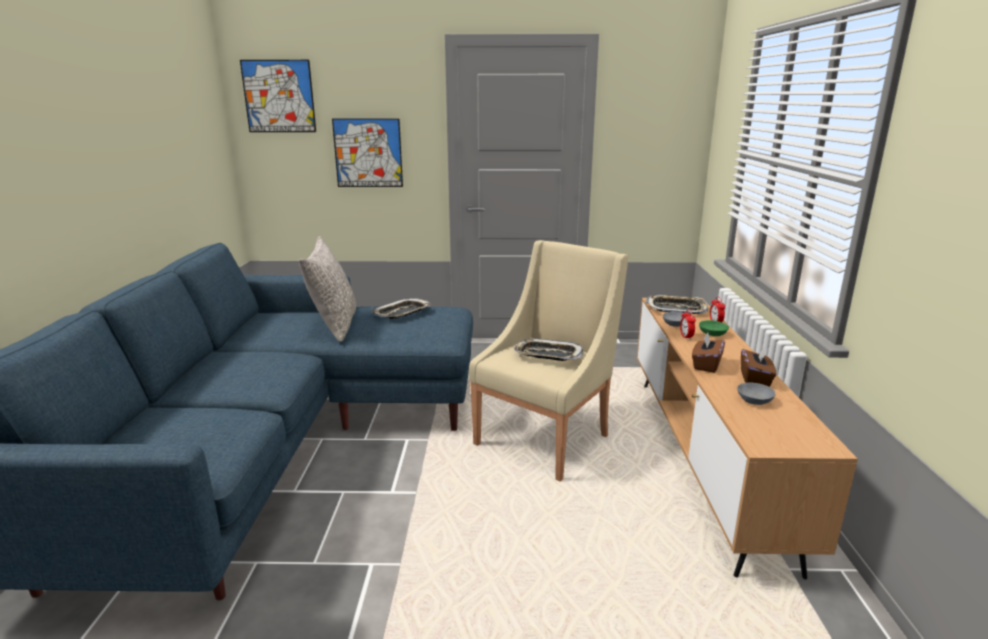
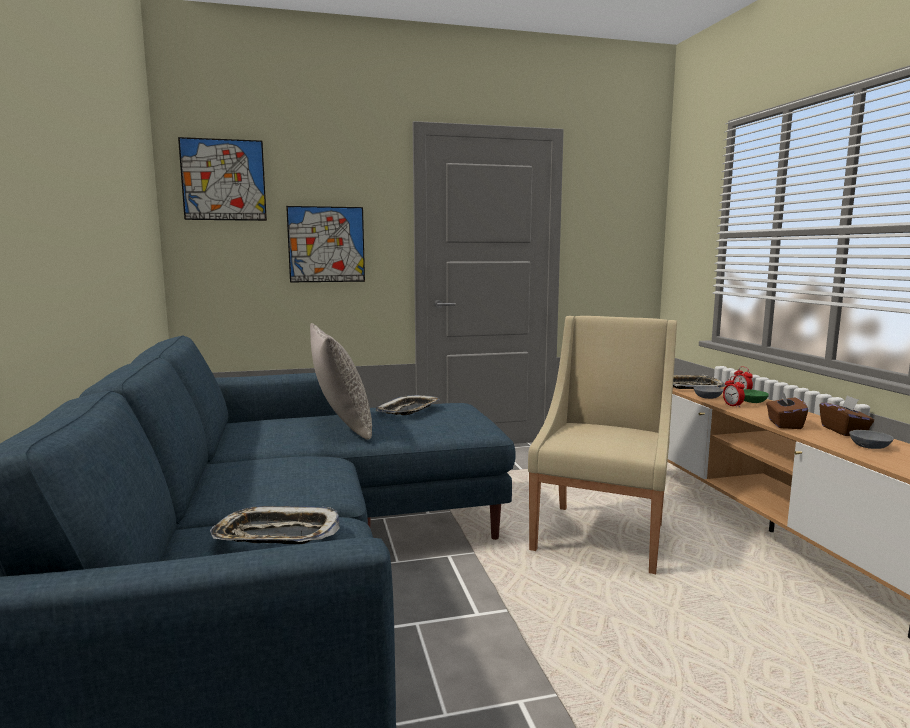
camera: 15 degrees left, 10 degrees down
(547, 355) = (609, 433): tray -> tray (277, 535)

